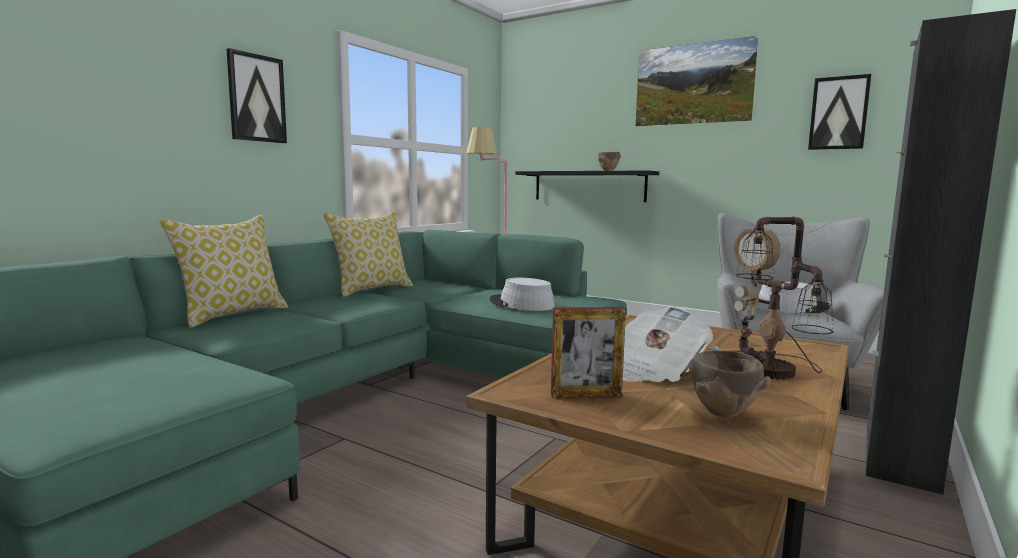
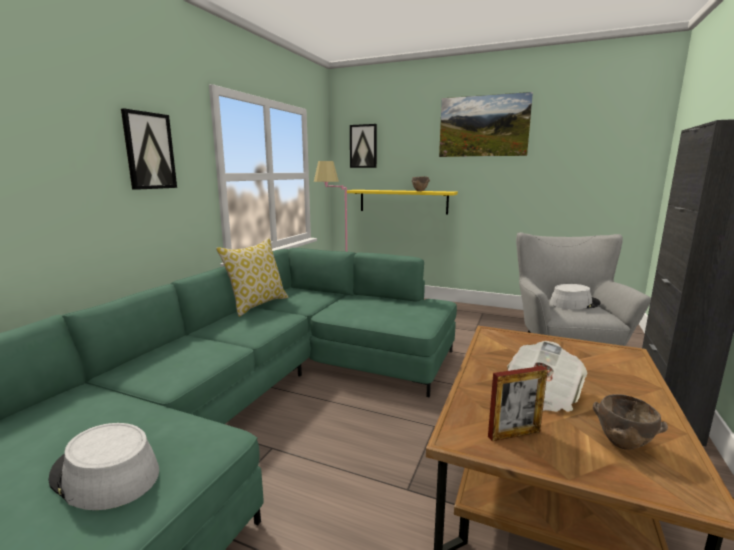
camera: 10 degrees left, 5 degrees up
(232, 315) = (156, 349): pillow -> none
(521, 304) = (386, 315): grey hat -> grey hat (104, 474)
(588, 186) = (403, 201): black shelf -> yellow shelf
(768, 373) = (618, 388): table lamp -> none
(838, 113) = (589, 152): picture -> picture (363, 146)

